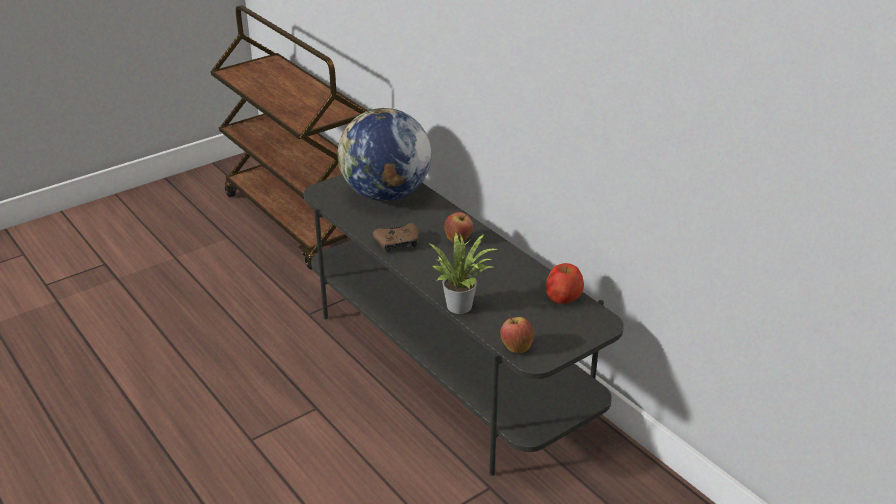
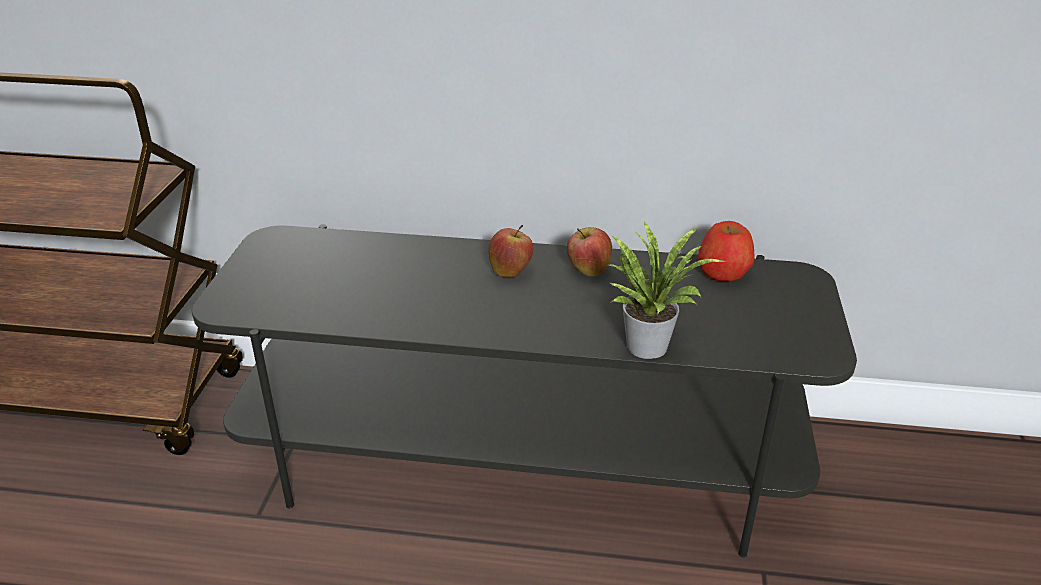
camera: 45 degrees left, 0 degrees up
(385, 194) = (328, 265): globe -> none
(397, 243) = (445, 315): brown game controller -> none
(516, 347) = (784, 354): apple -> apple (588, 271)

